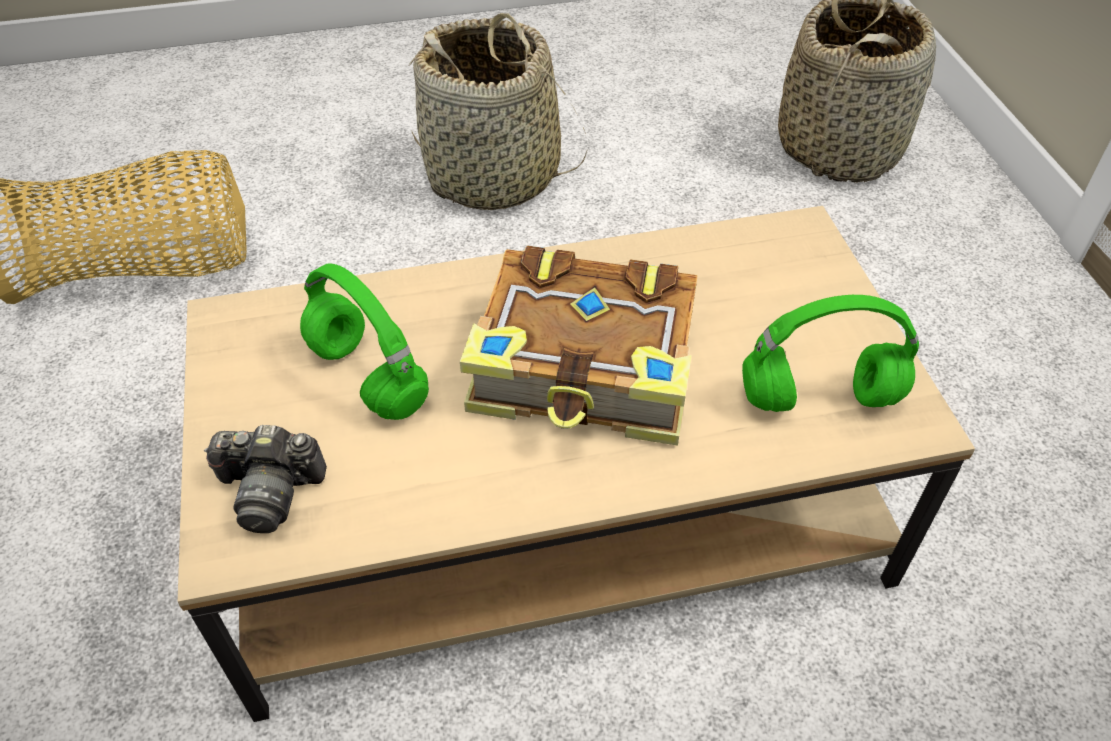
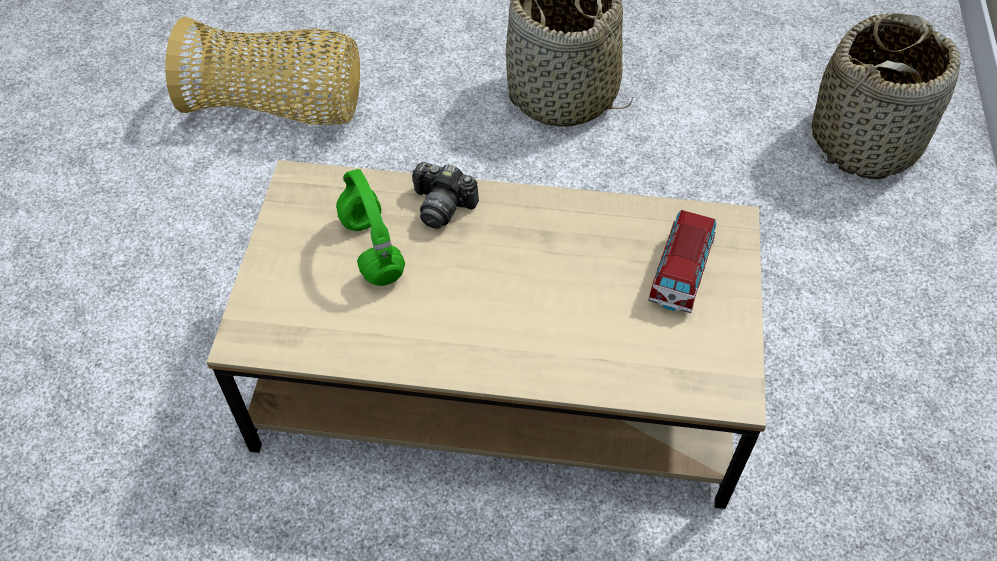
camera: 20 degrees right, 5 degrees up
(270, 491) = (283, 309): camera -> camera (442, 205)
(587, 370) = (519, 287): book -> none
(776, 300) = (680, 273): none -> toy car
(817, 399) = (670, 356): green headphones -> none

